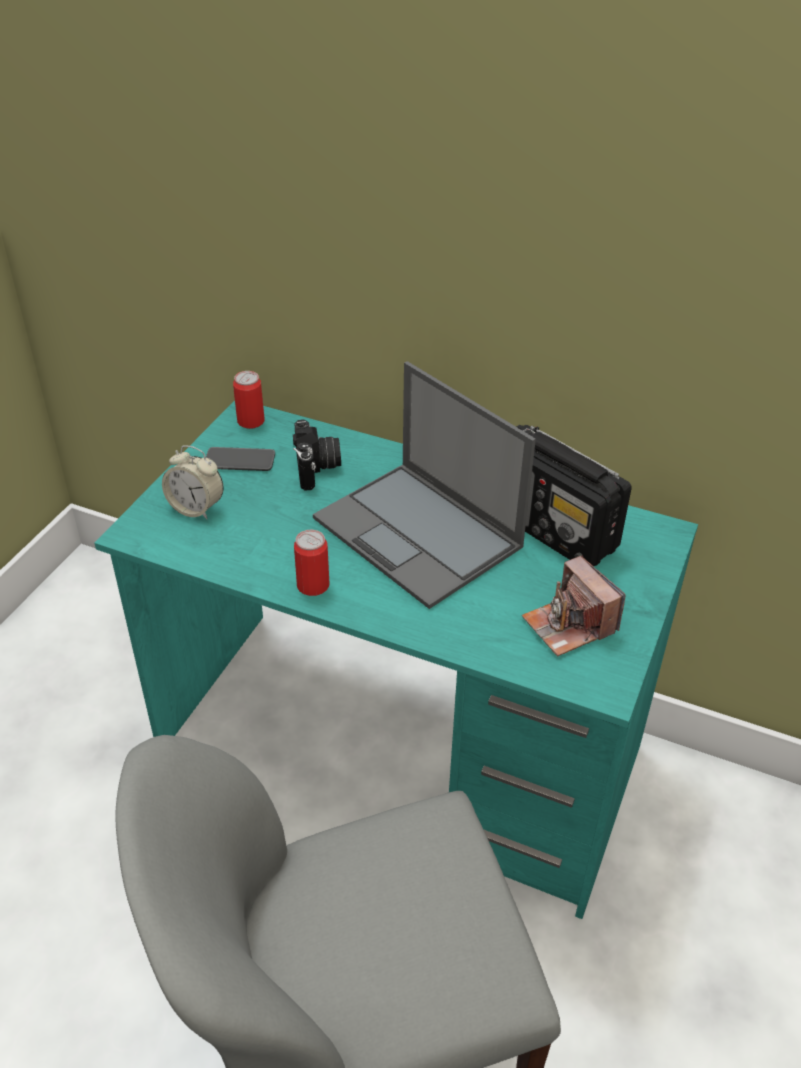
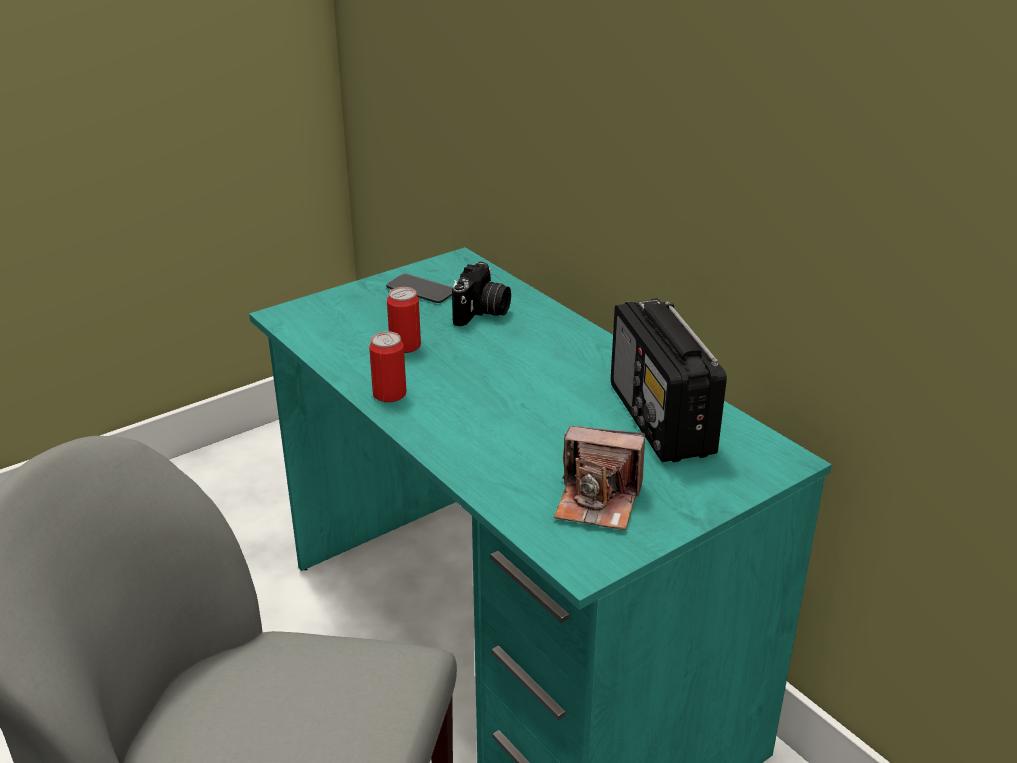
camera: 30 degrees right, 10 degrees down
(196, 508) = (350, 312): alarm clock -> none
(251, 421) = (460, 265): can -> can (405, 346)
(419, 533) = (525, 385): laptop -> none
(569, 625) = (598, 501): camera -> camera turned 75 degrees counterclockwise

